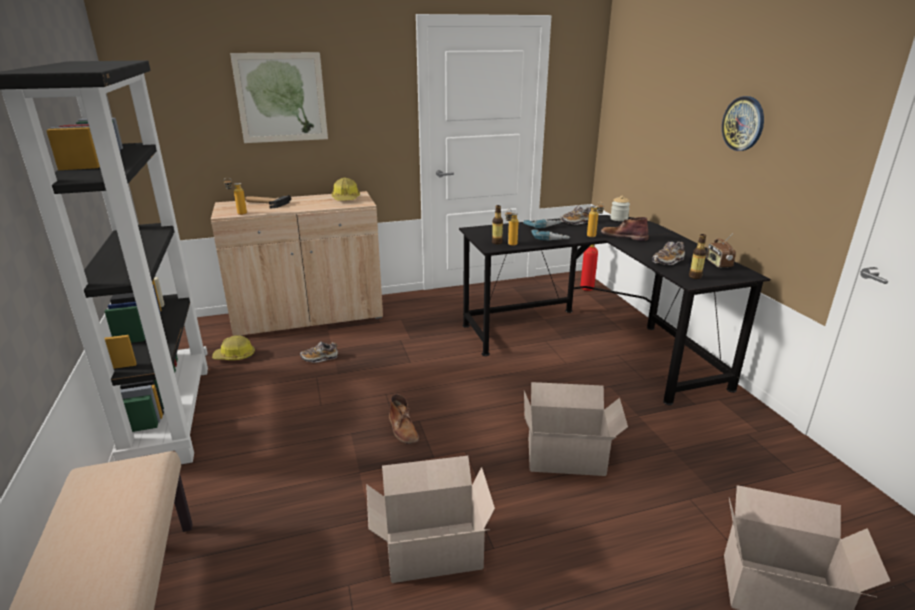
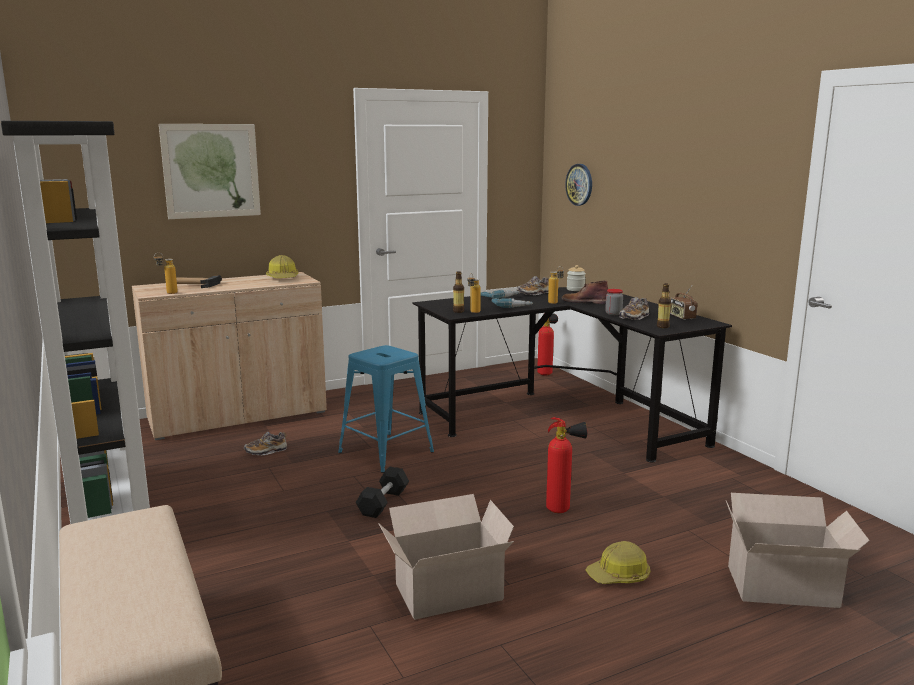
camera: 10 degrees left, 10 degrees down
(235, 356) = (163, 456): hard hat -> hard hat (619, 576)
(403, 429) = (383, 502): brown boot -> black dumbbell
(422, 369) = (386, 452): none -> blue stool
(568, 457) = (563, 510): cardboard box -> fire extinguisher
(648, 254) = (613, 313): none -> jar
(743, 123) = (688, 183): wall clock -> wall clock (579, 184)

